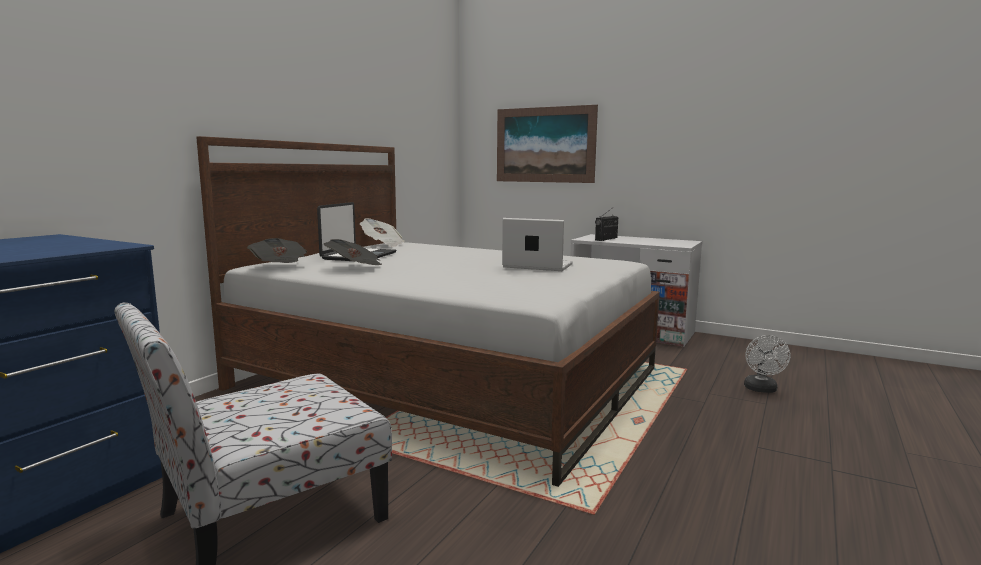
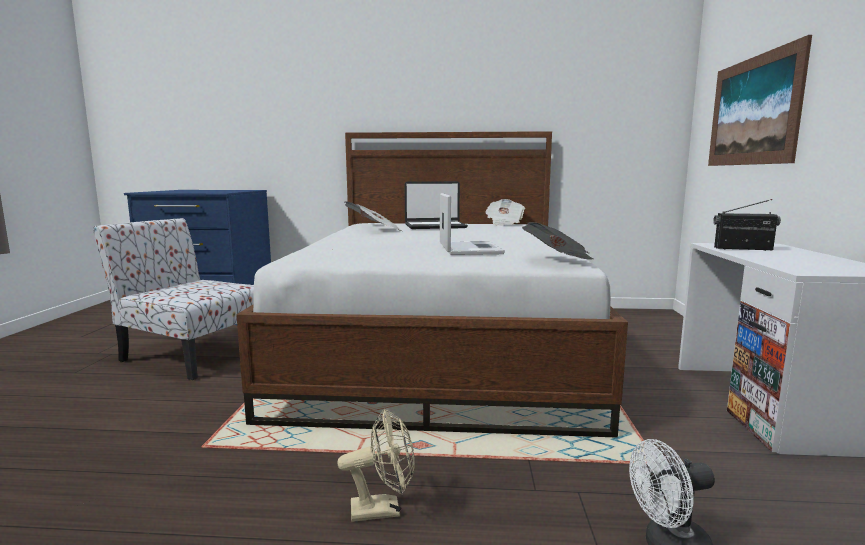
camera: 65 degrees right, 0 degrees up
(612, 261) = (558, 261): none -> newspaper
(718, 446) = (383, 509): none -> beige fan

